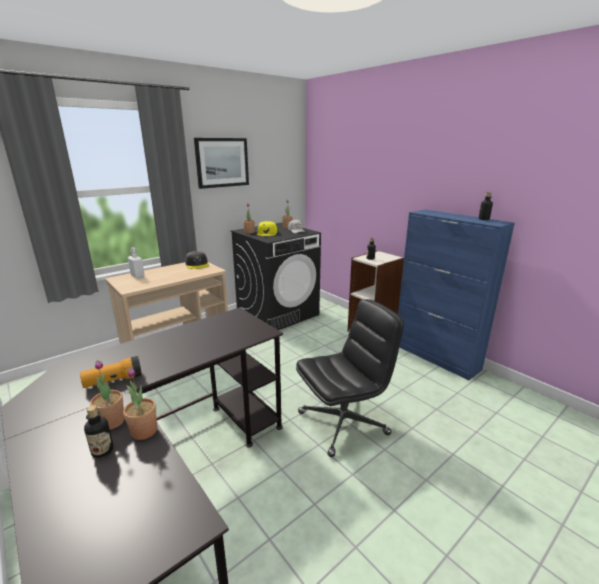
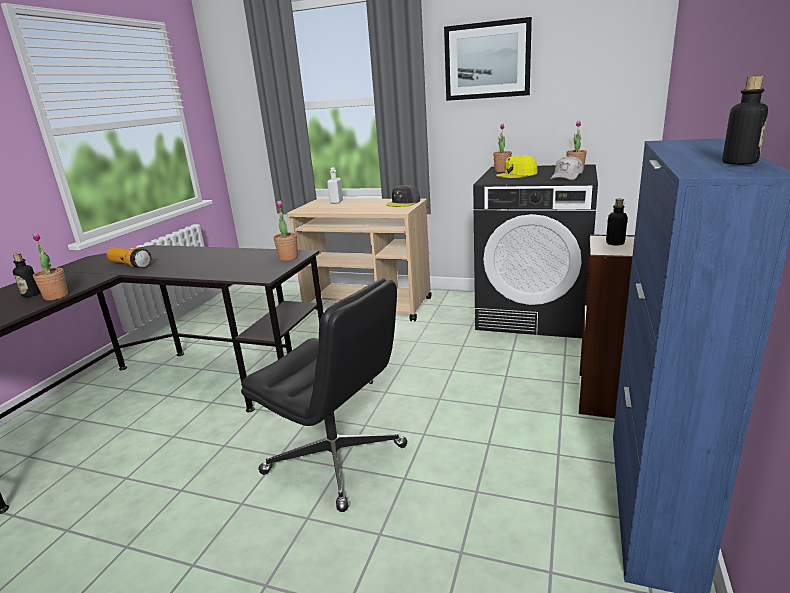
camera: 60 degrees right, 0 degrees up
(112, 422) = (69, 284): potted plant -> potted plant (288, 258)

